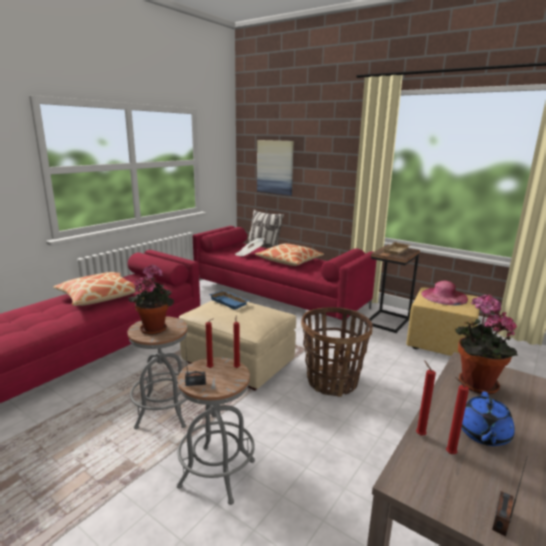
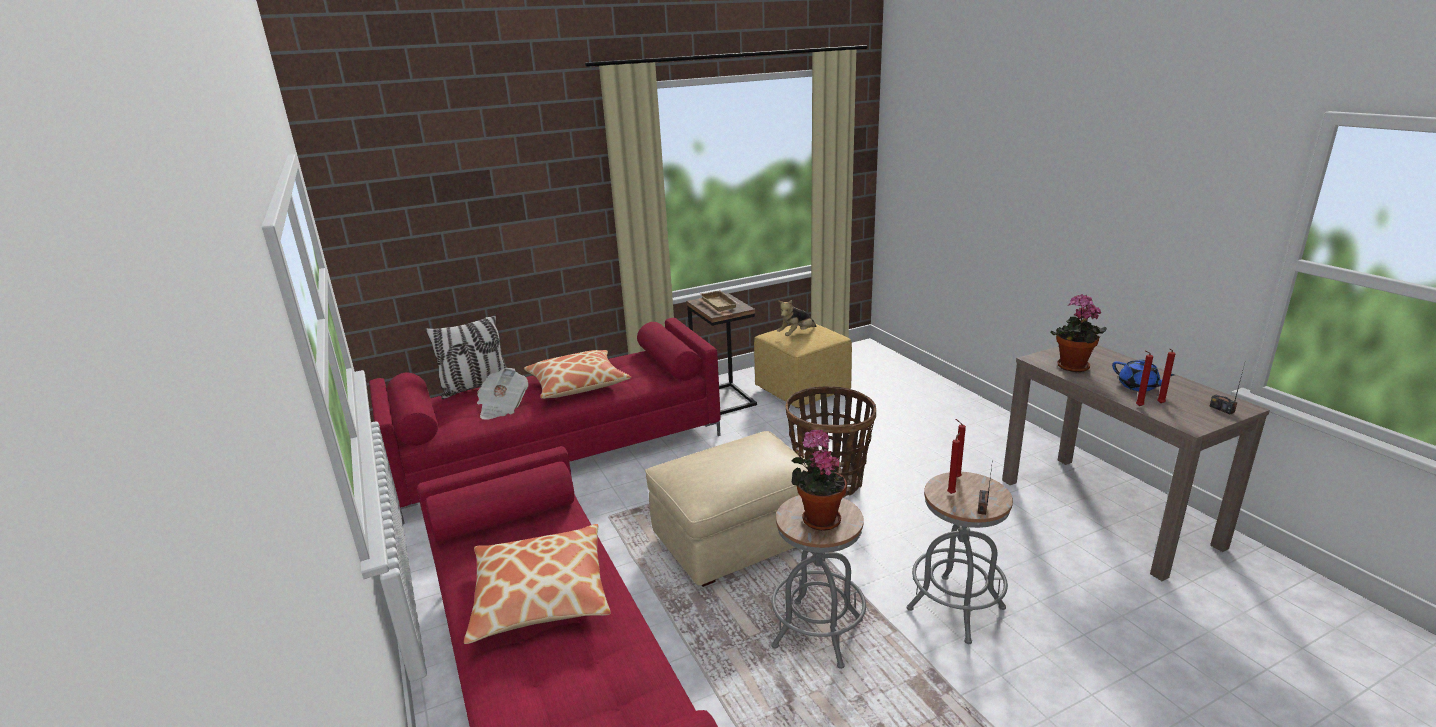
camera: 60 degrees left, 5 degrees up
(230, 302) = (703, 463): blue tray -> none
(275, 167) = (436, 236): picture -> none
(444, 296) = (796, 334): pink hat -> plush toy

